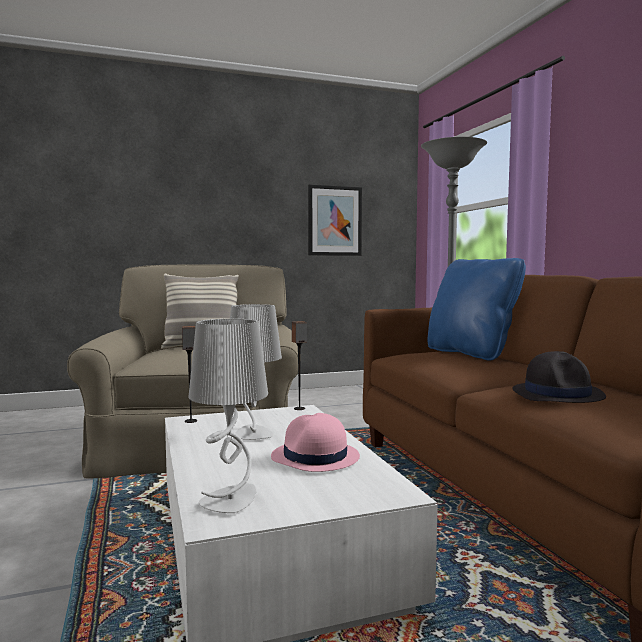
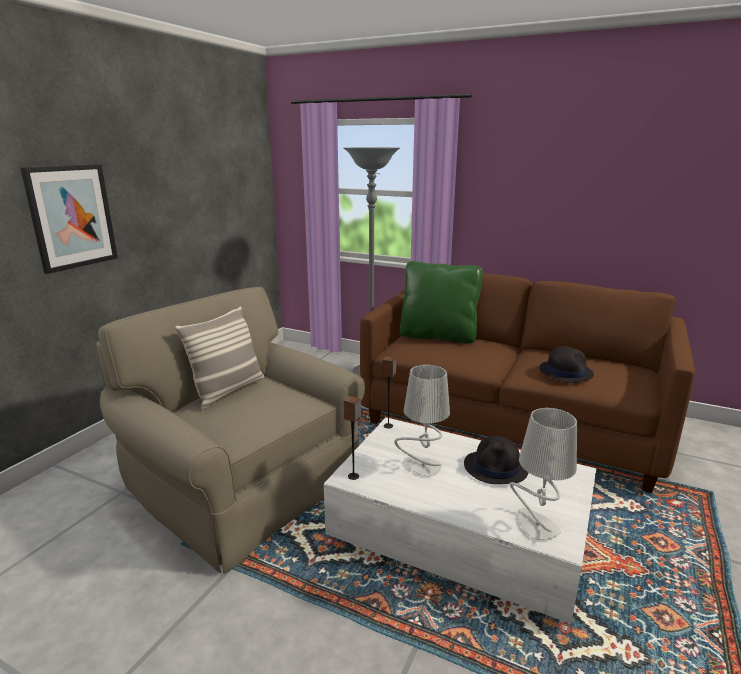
camera: 45 degrees left, 15 degrees up
(315, 458) = (496, 468): pink hat -> black hat
(334, 221) = (215, 202): picture -> picture (72, 217)
(471, 353) = (438, 336): blue pillow -> green pillow

